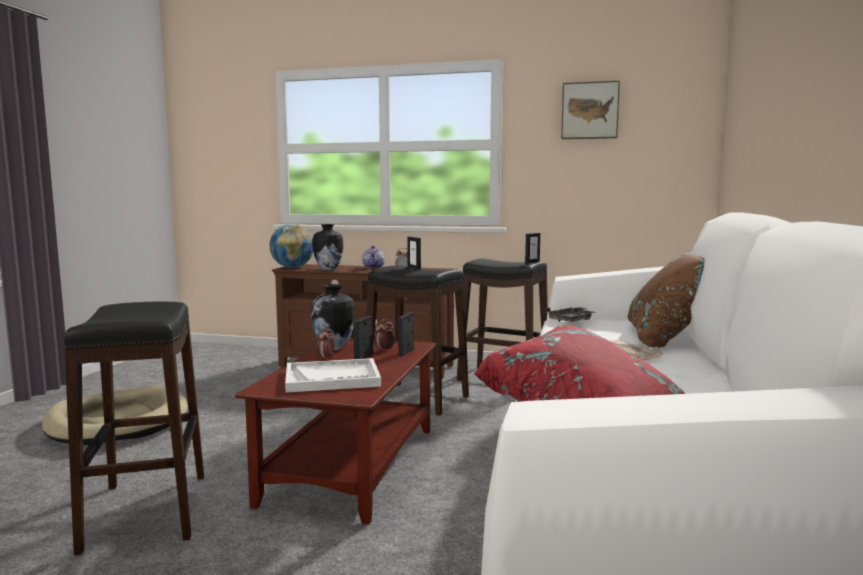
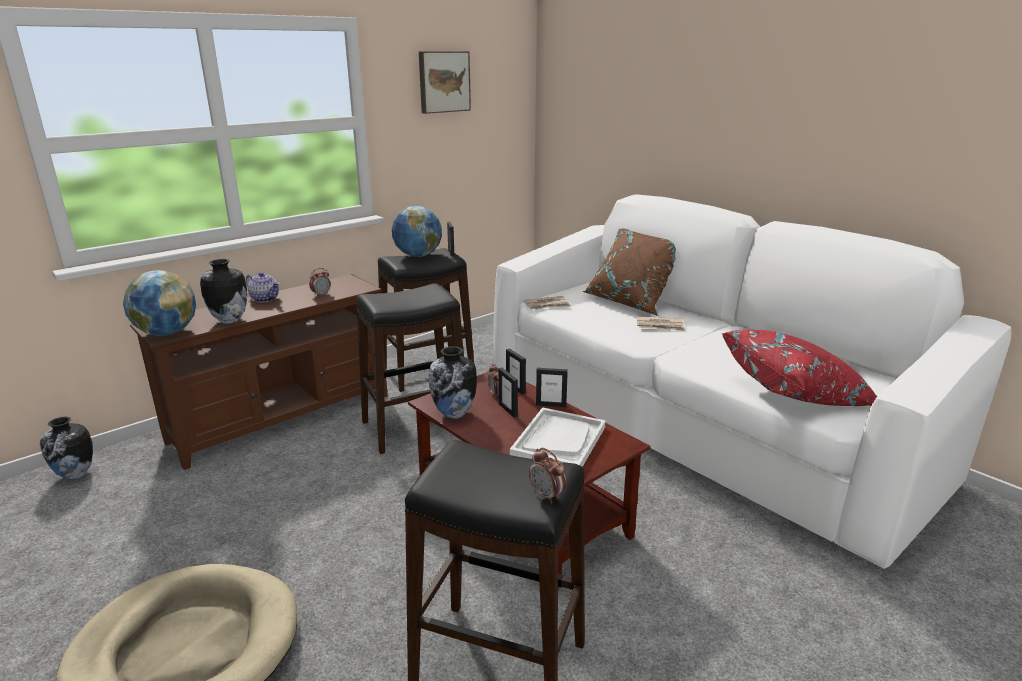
camera: 55 degrees left, 15 degrees up
(249, 352) = (76, 475): none -> vase
(326, 359) = (490, 427): alarm clock -> alarm clock (547, 496)
(414, 268) = (399, 295): picture frame -> picture frame (551, 405)
(507, 261) = (418, 256): none -> globe
(571, 320) = (547, 305): grey tray -> newspaper

